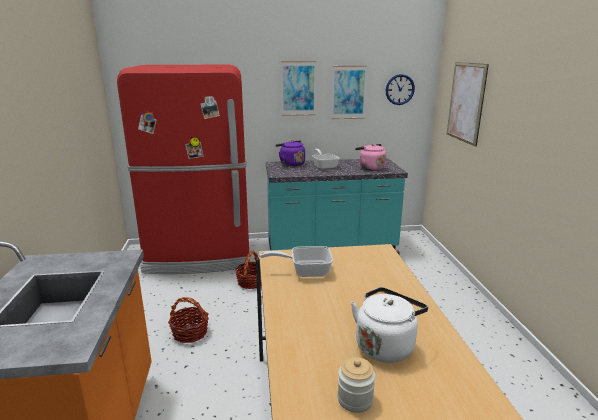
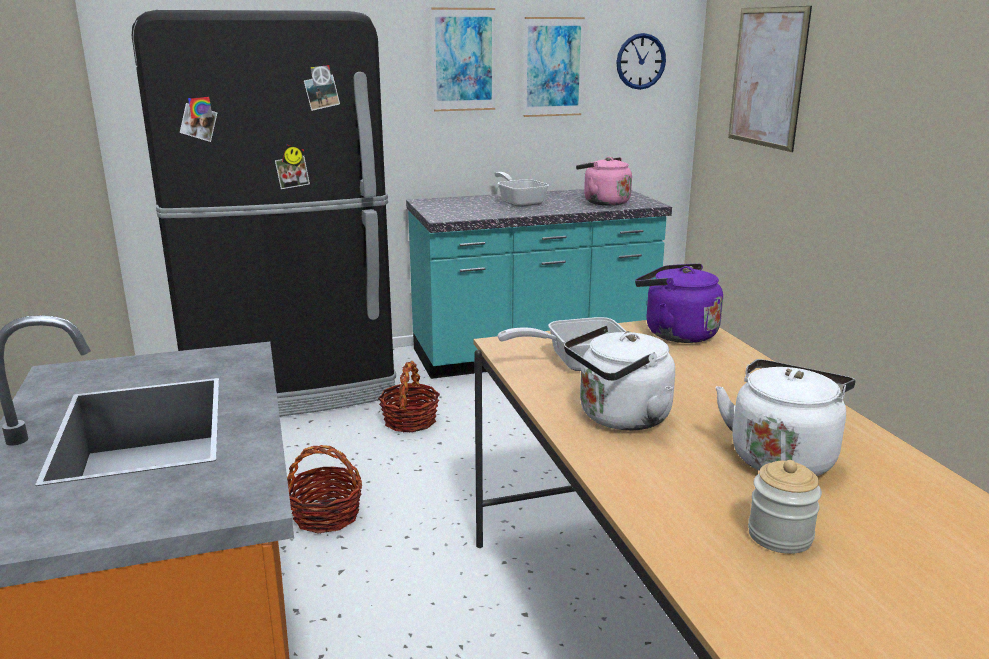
camera: 10 degrees left, 0 degrees up
(200, 256) = (292, 385): red fridge -> black fridge
(291, 164) = (456, 201): purple kettle -> purple kettle (676, 333)
(308, 310) = (619, 418): none -> white kettle

